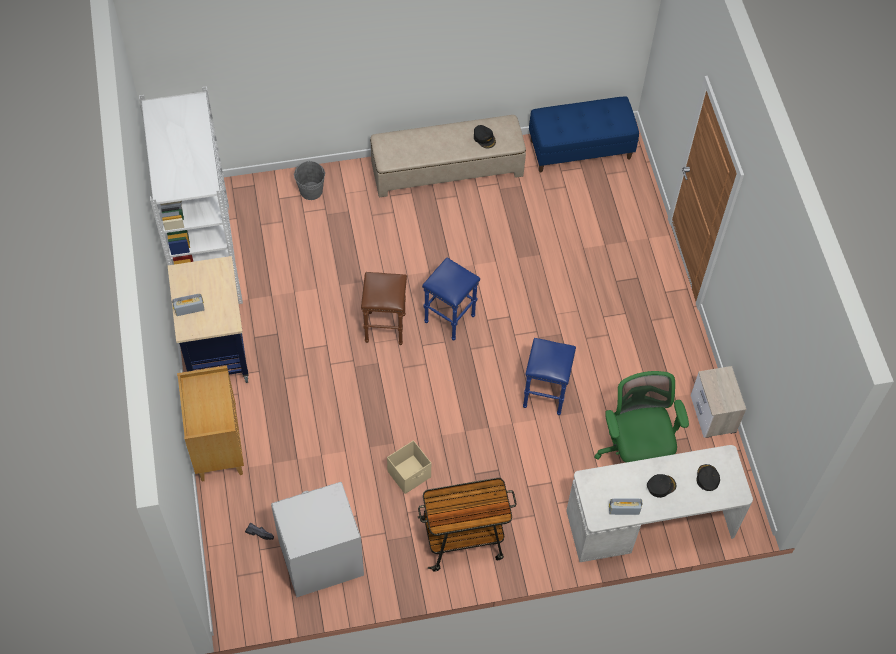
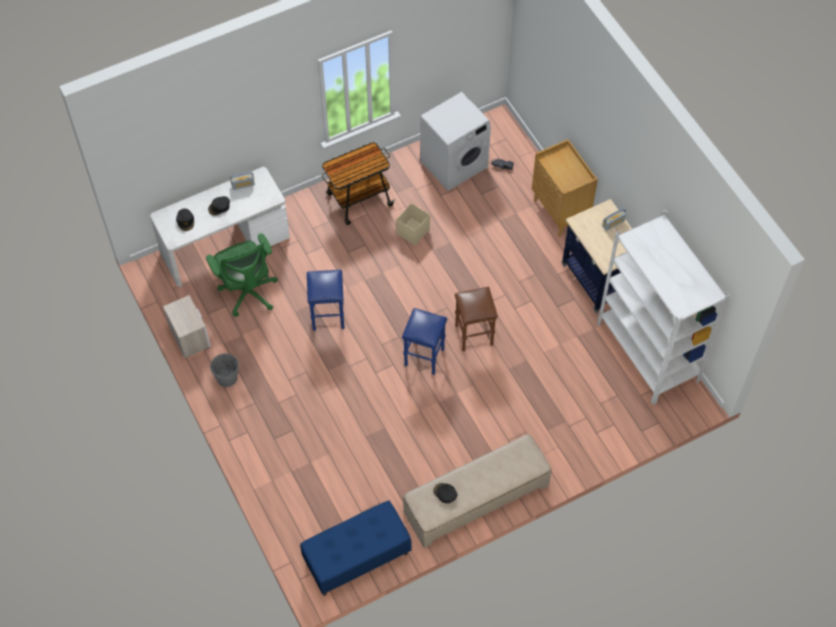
camera: 165 degrees right, 0 degrees up
(311, 191) = (589, 440): grey bucket -> grey bucket (227, 378)

